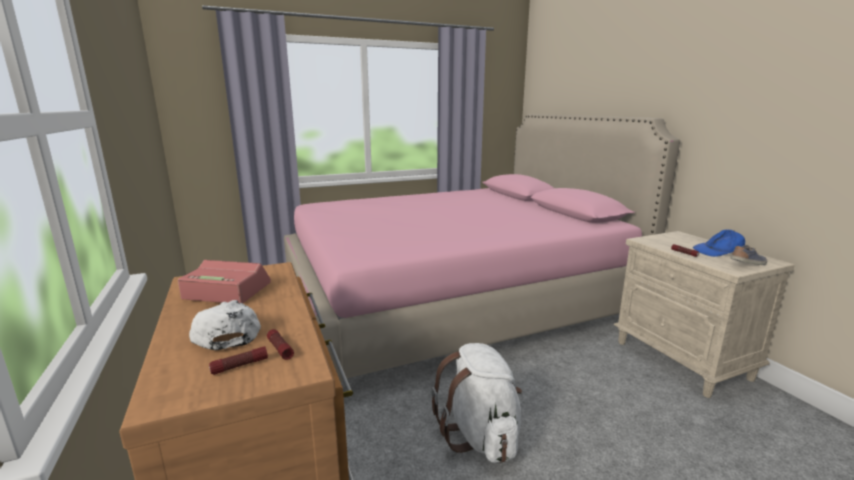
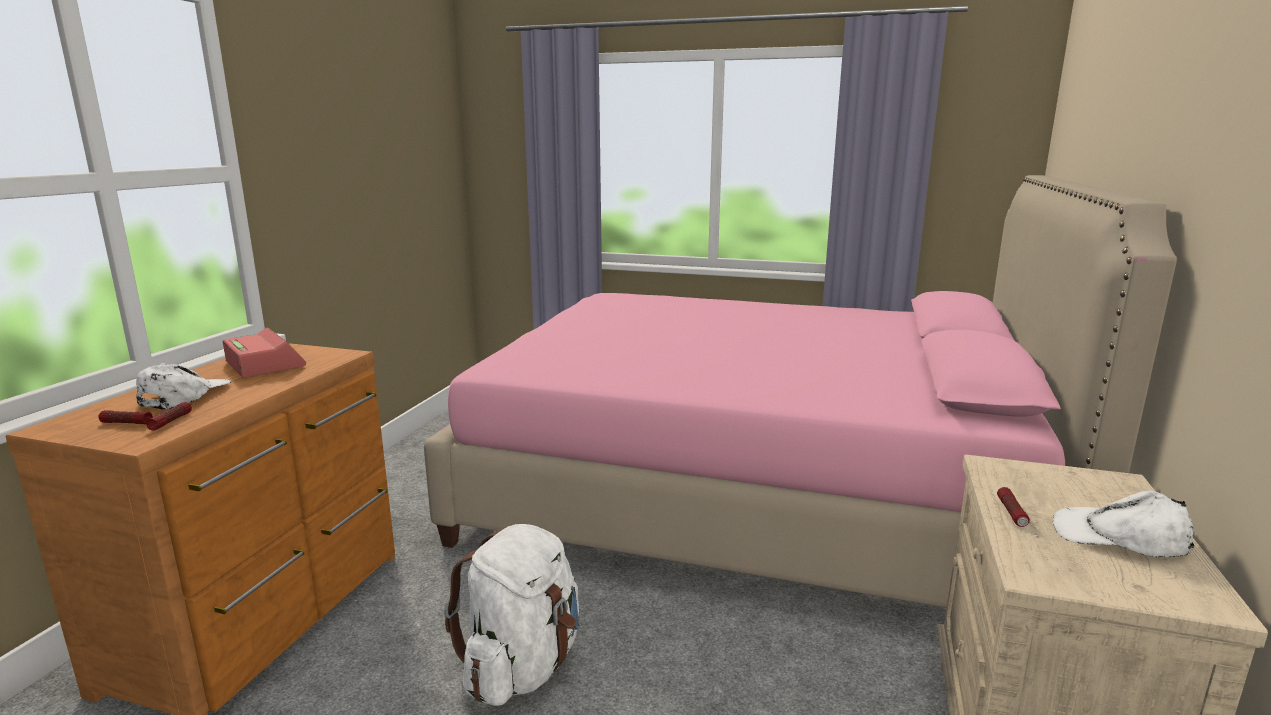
camera: 40 degrees right, 0 degrees up
(719, 251) = (1119, 537): blue cap -> white cap
(748, 264) = (1112, 582): shoe -> none

